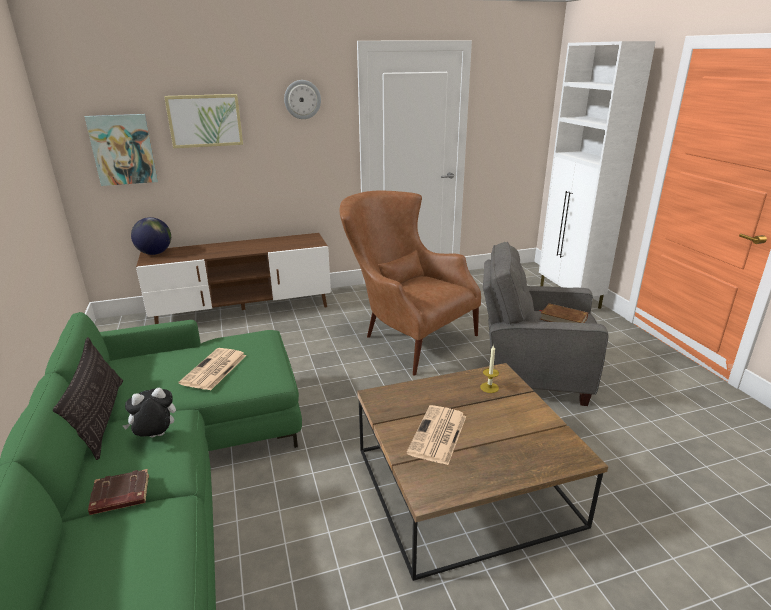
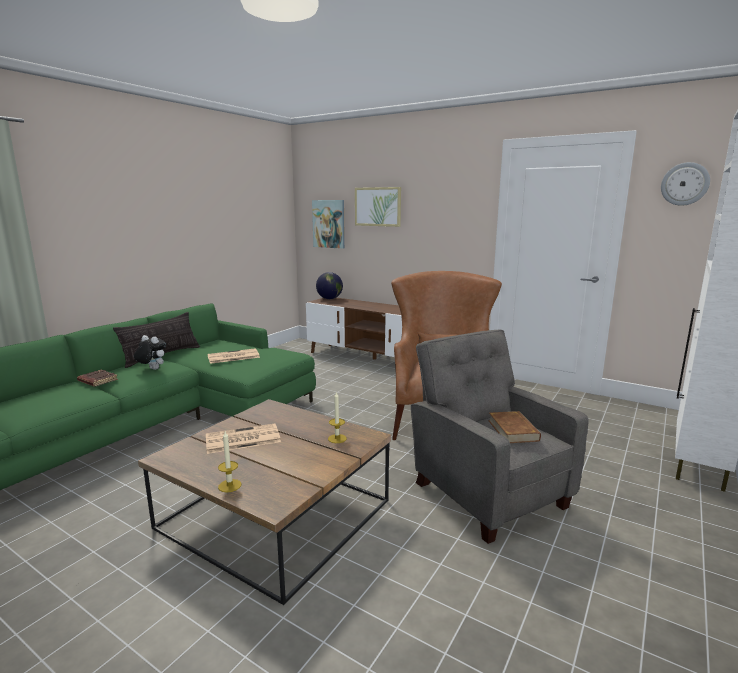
camera: 50 degrees right, 10 degrees down
(302, 99) = (449, 192): wall clock -> wall clock (684, 184)
(526, 470) = (229, 485): none -> candle

